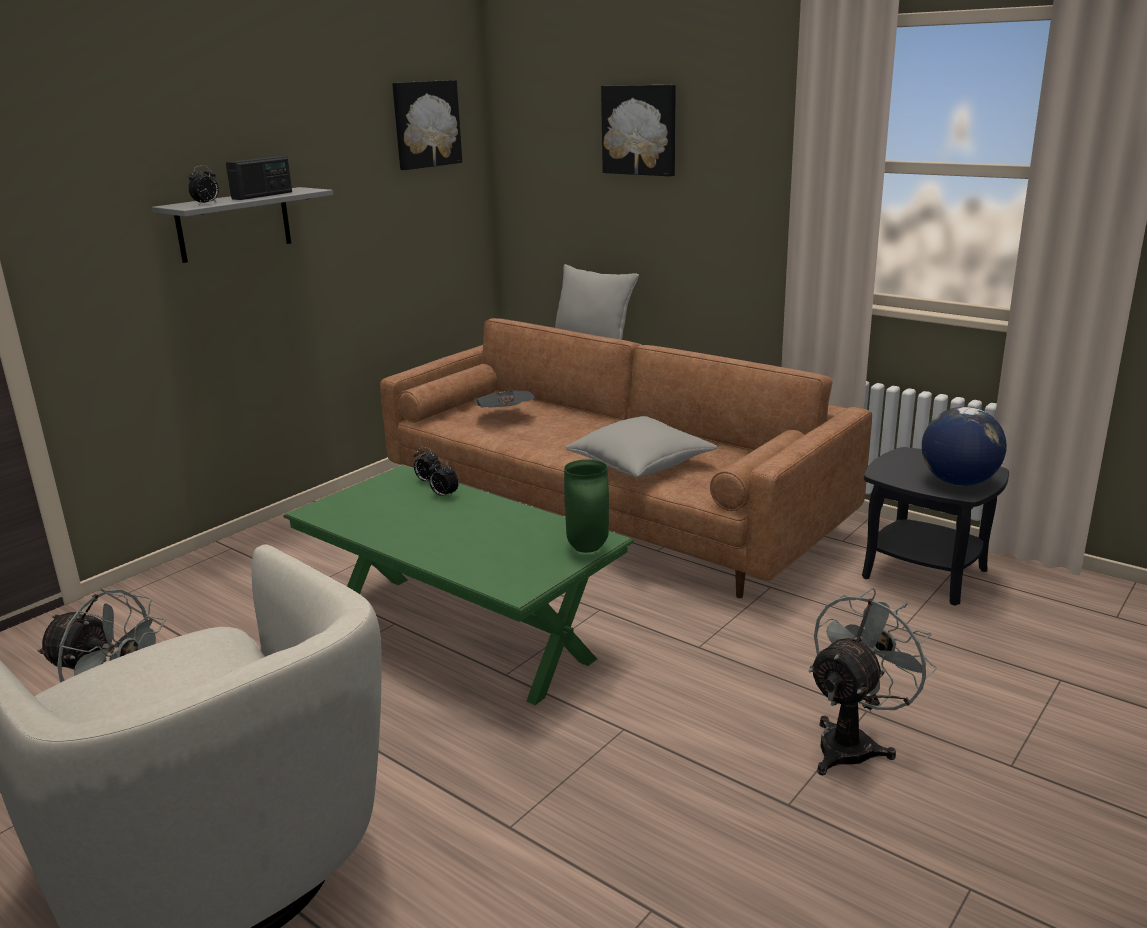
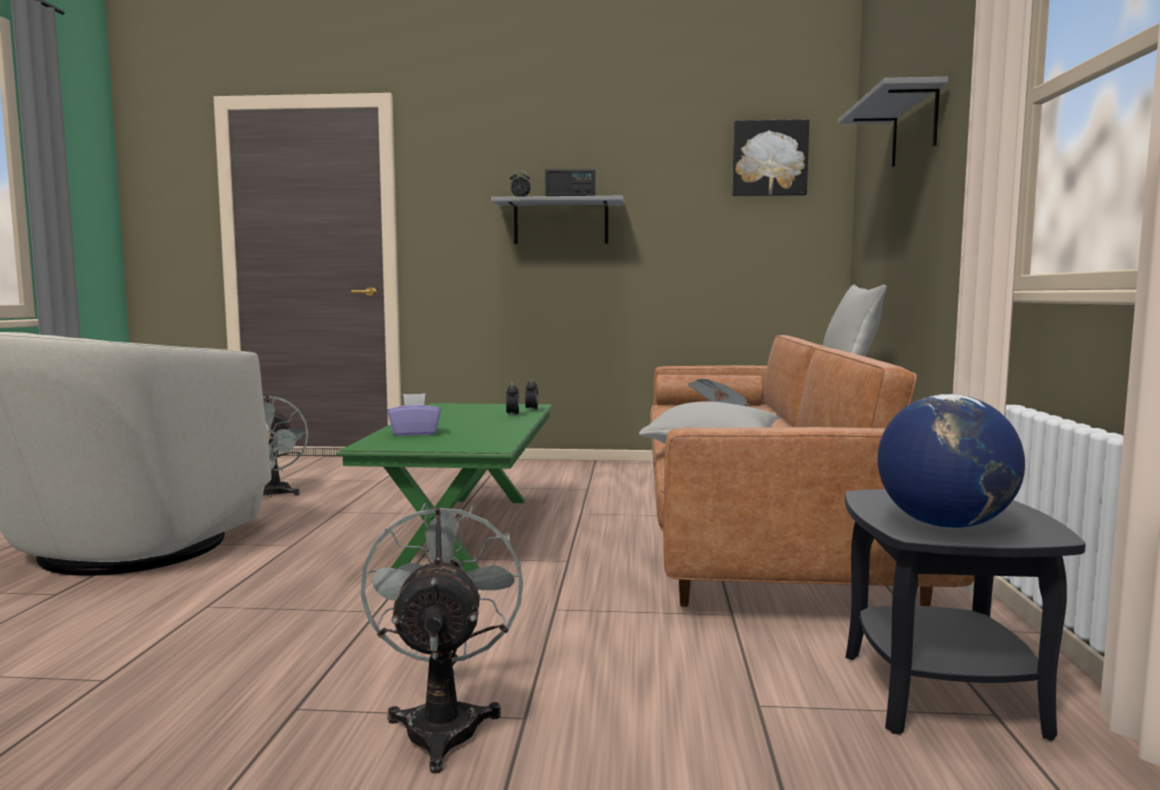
camera: 55 degrees right, 15 degrees down
(479, 557) = (415, 433): none -> purple tissue box
(586, 548) = (470, 447): green vase -> none
(640, 130) = (914, 128): picture -> grey shelf
(853, 743) = (444, 722): grey fan -> grey fan turned 105 degrees counterclockwise

